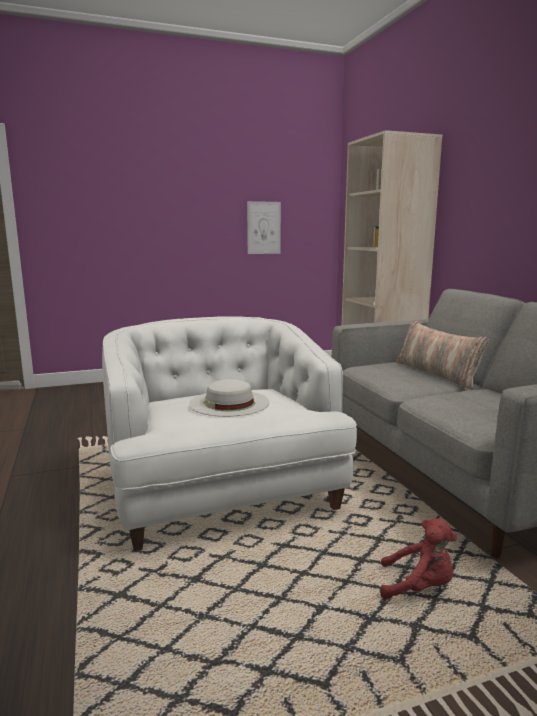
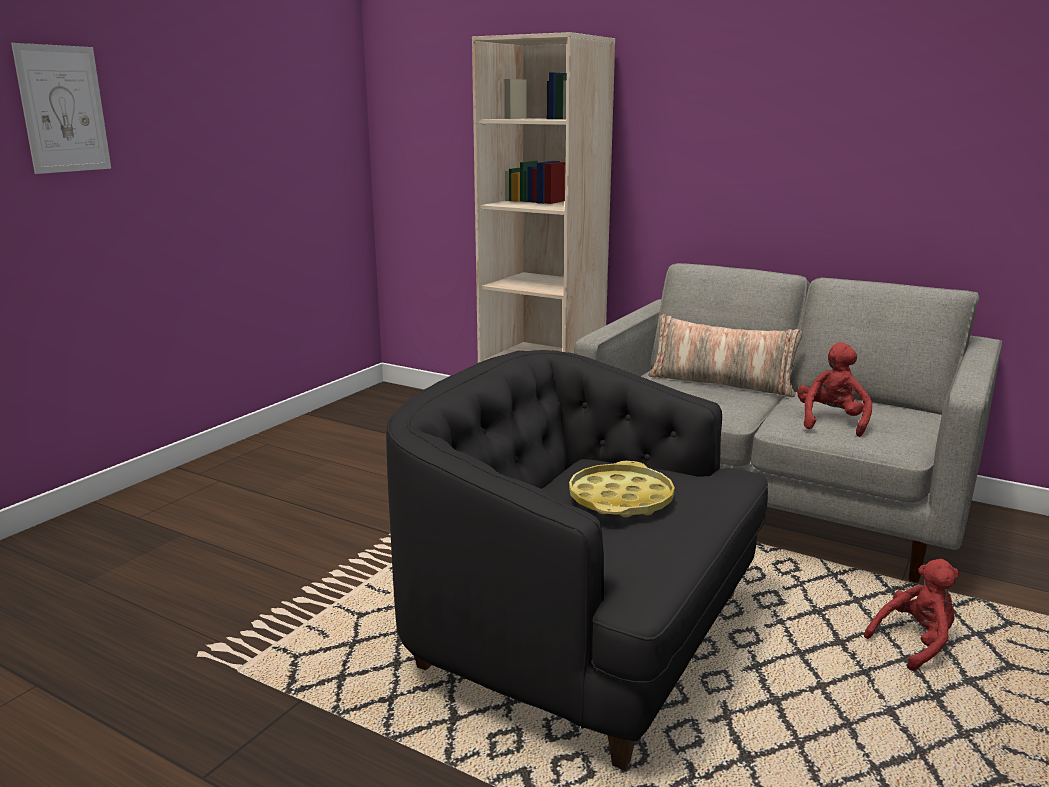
camera: 40 degrees left, 5 degrees up
(222, 493) = (581, 637): white armchair -> black armchair
(229, 403) = (621, 499): white hat -> yellow tray
(264, 228) = (271, 169): picture -> picture (63, 109)
(464, 406) = (831, 422): none -> red plush toy

